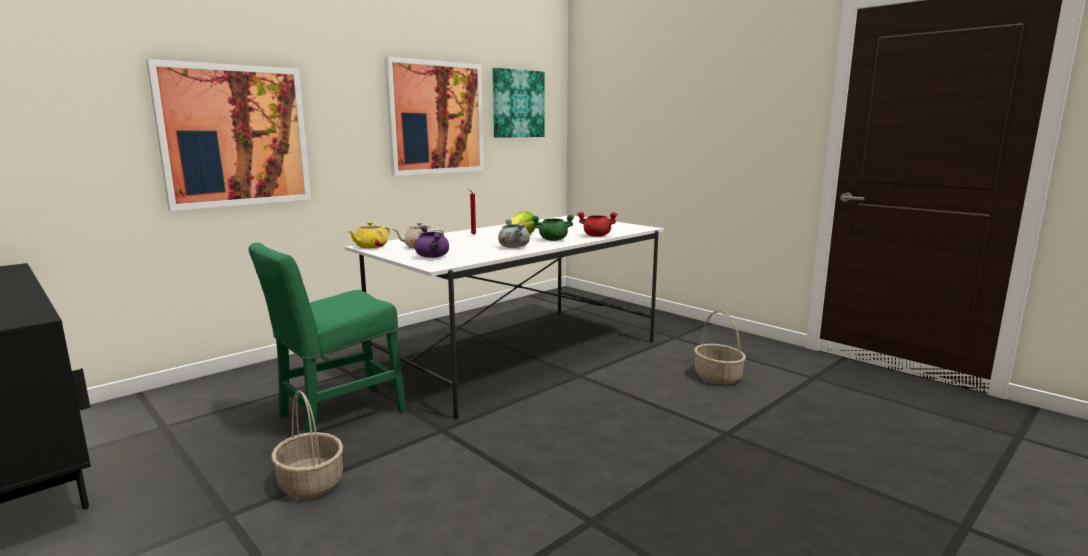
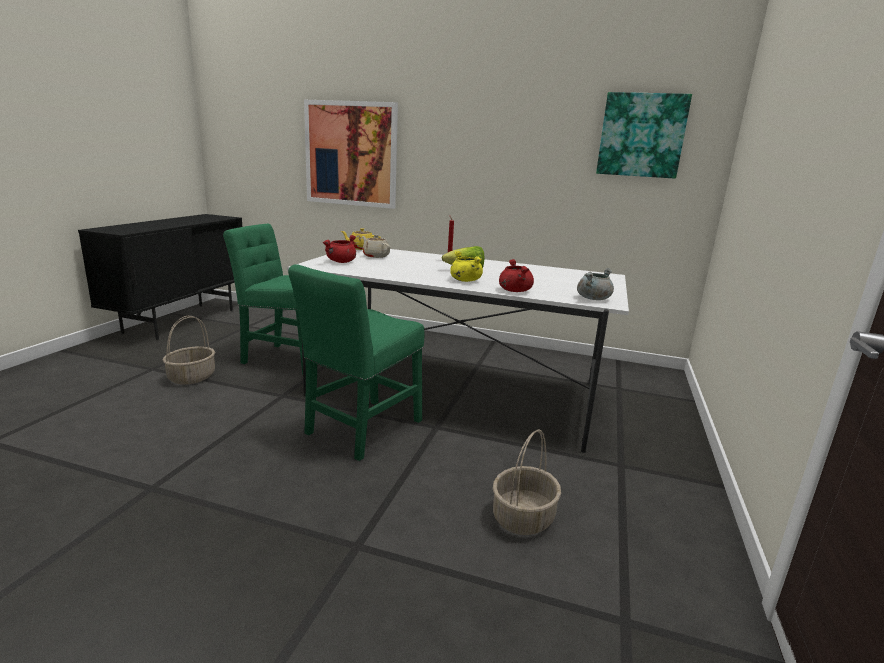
camera: 60 degrees right, 5 degrees up
(433, 257) = (341, 262): purple cooking pot -> red cooking pot
(436, 118) = (524, 148): picture -> none
(513, 247) = (410, 274): grey cooking pot -> grey cooking pot (593, 298)
(552, 240) = (465, 280): green cooking pot -> yellow cooking pot
(558, 404) = (361, 430): none -> green chair

